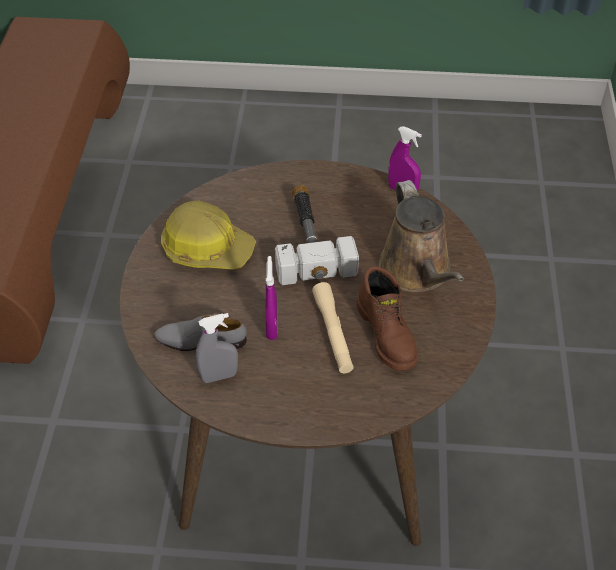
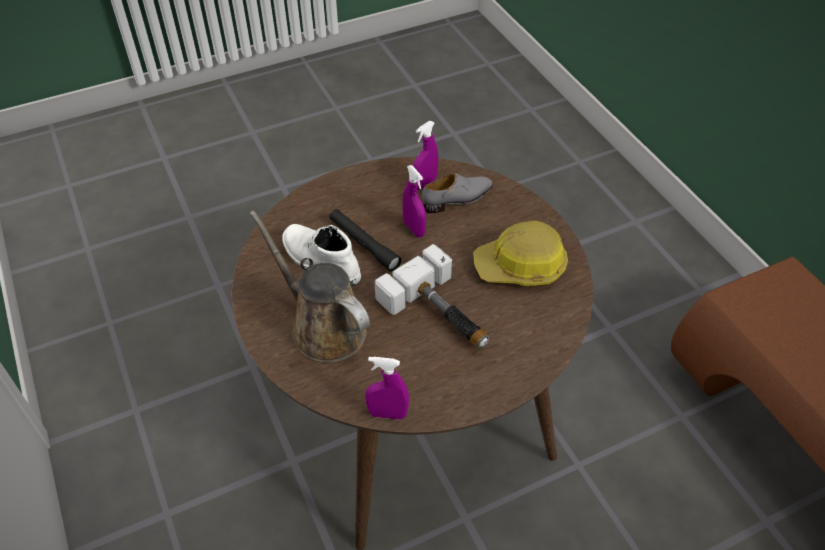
camera: 150 degrees right, 0 degrees up
(219, 376) = (425, 183): grey spray bottle -> purple spray bottle
(333, 333) = (364, 244): beige flashlight -> black flashlight
(387, 334) = (319, 261): brown boot -> white boot

